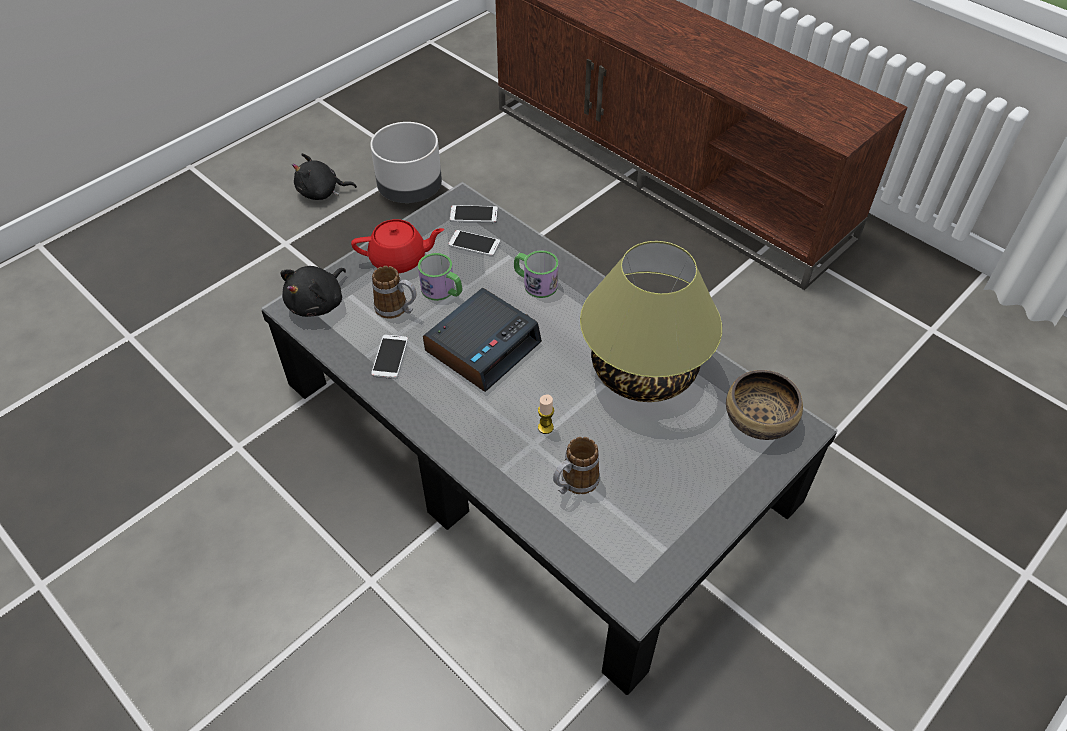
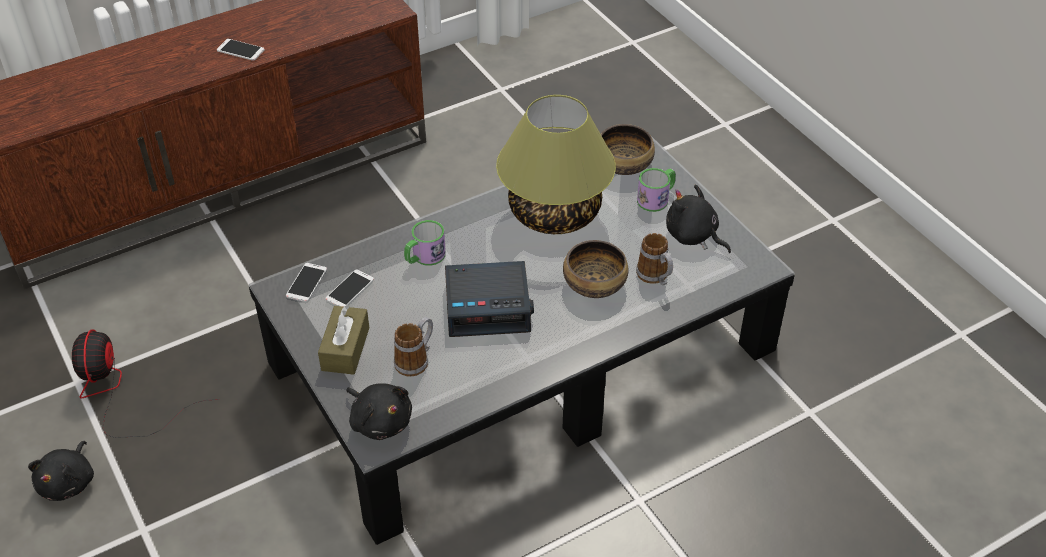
camera: 75 degrees left, 5 degrees down
(390, 356) = (476, 373): phone -> phone (240, 50)
(399, 259) = (345, 349): red teapot -> brown tissue box
(410, 189) = (119, 394): grey planter -> fan
(443, 291) = (405, 323): mug -> mug (656, 198)
(483, 346) = (488, 306): alarm clock -> alarm clock turned 120 degrees clockwise
(545, 427) = (594, 283): candle -> bowl
(660, 512) = (693, 236): none -> black plush toy

